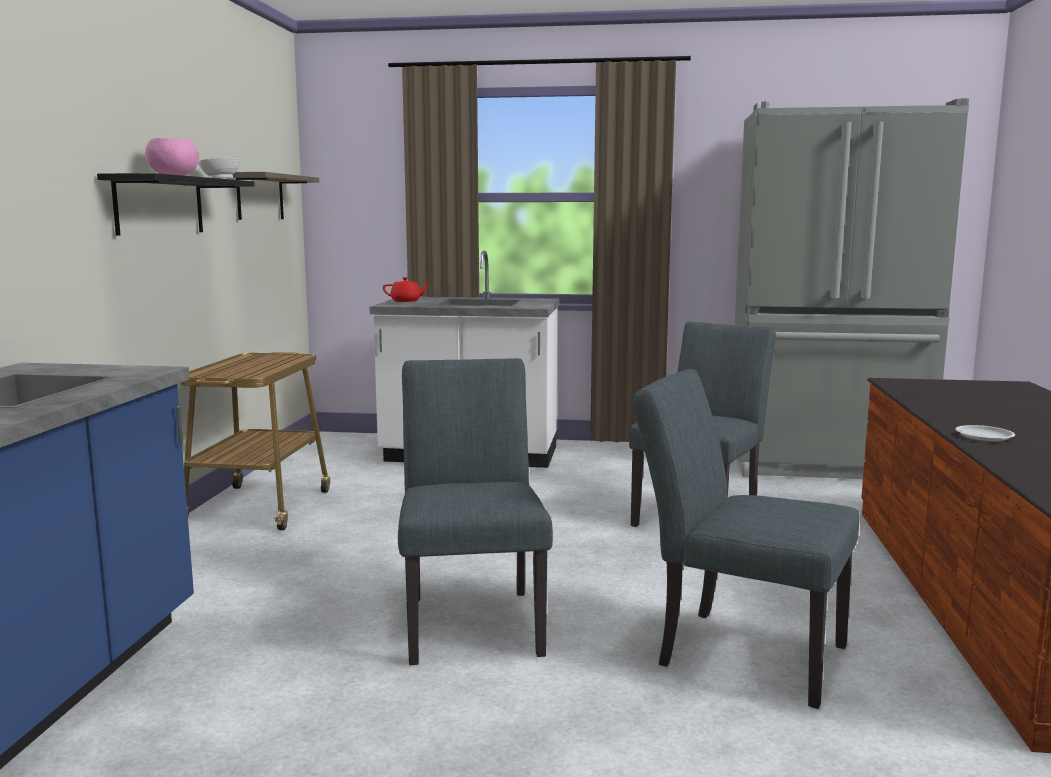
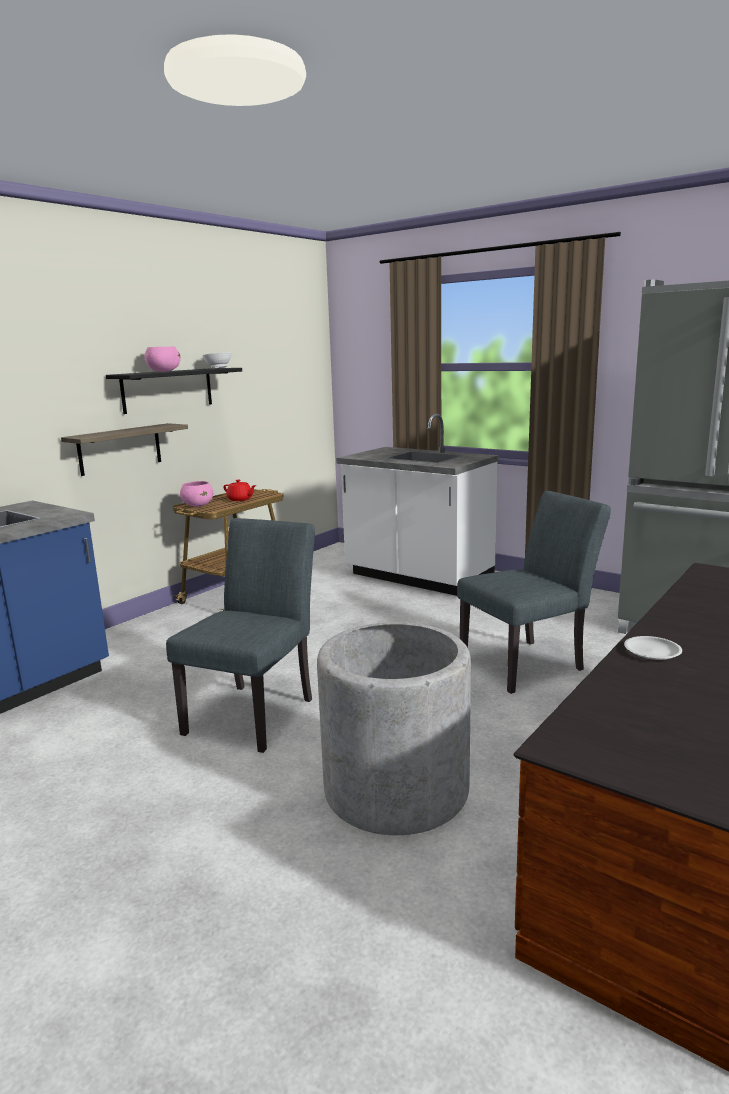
camera: 30 degrees right, 5 degrees up
(219, 372) = (198, 505): none -> pink bowl
(260, 197) = (278, 372): shelf -> shelf (120, 449)
(406, 301) = (375, 453): red teapot -> red teapot (240, 499)
(737, 651) = (396, 789): grey chair -> grey planter

